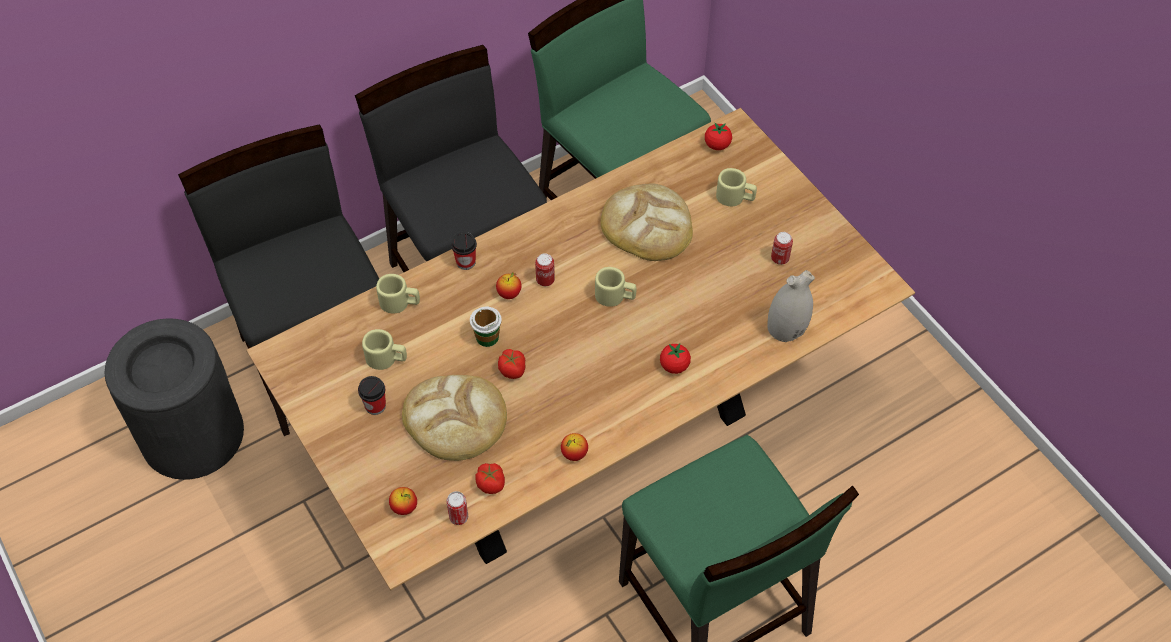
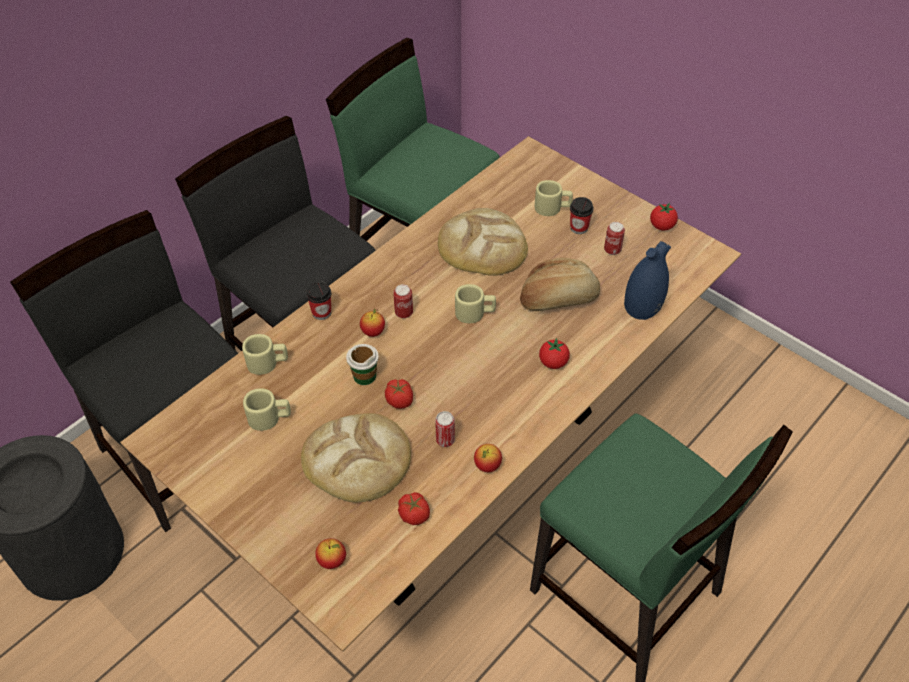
camera: 15 degrees left, 5 degrees down
(375, 406) = (271, 466): cup -> cup (579, 228)
(458, 517) = (392, 556): can -> can (445, 440)
(704, 300) = (558, 299): none -> bread
(717, 145) = (520, 169): tomato -> tomato (662, 226)
(787, 328) = (642, 307): white vase -> blue vase

